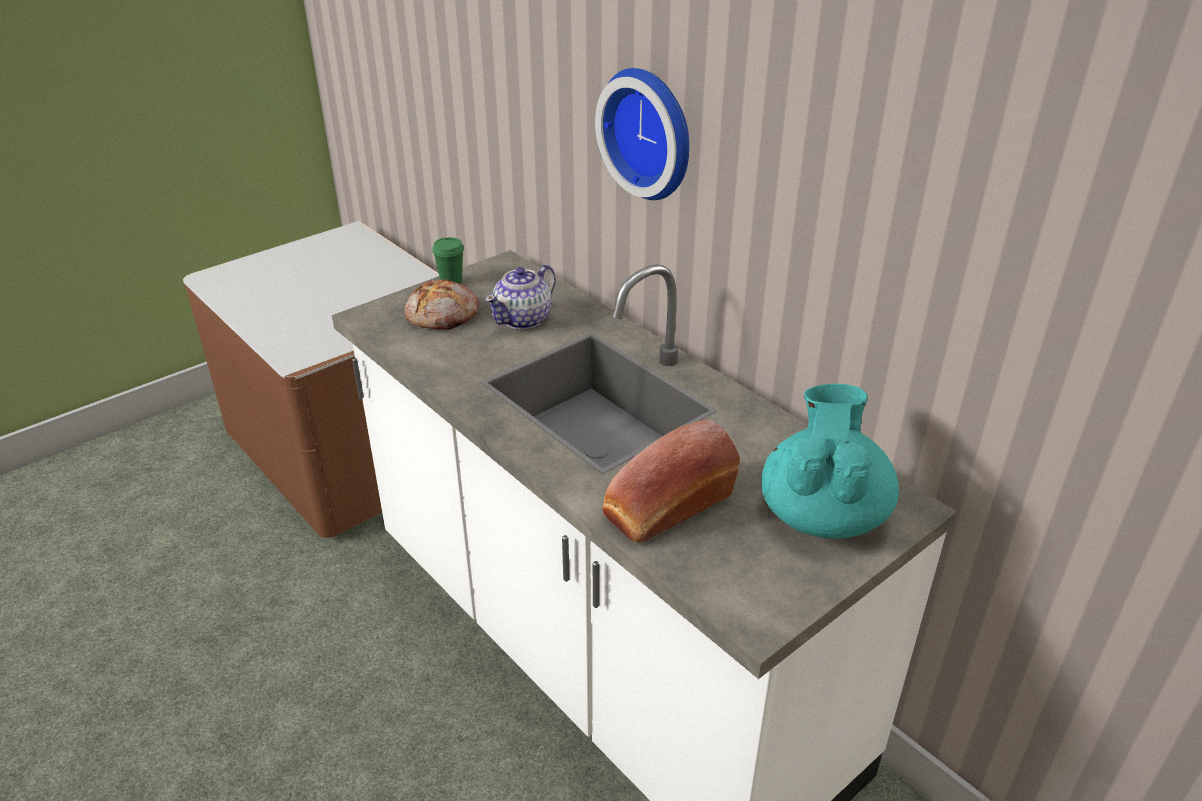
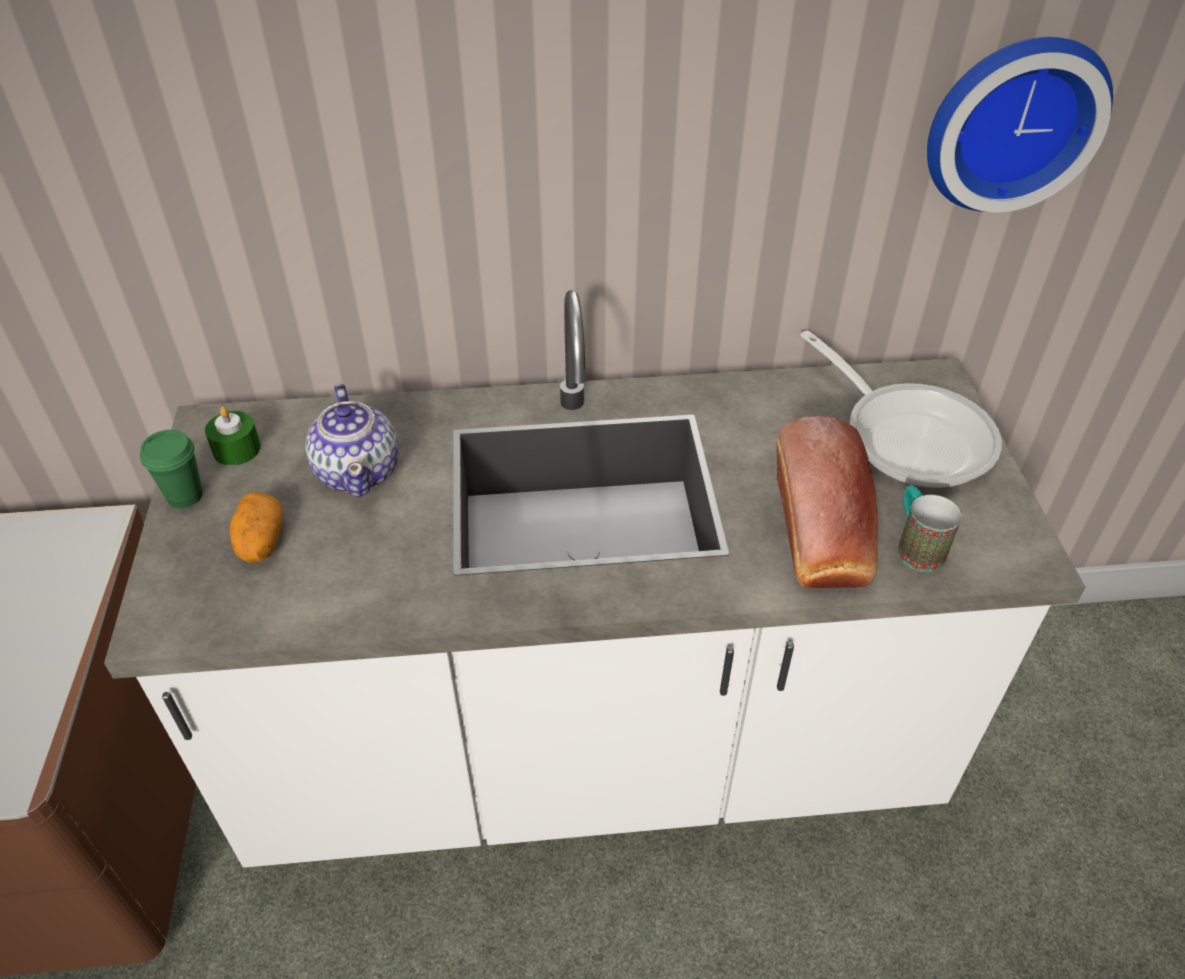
camera: 55 degrees left, 10 degrees up
(443, 316) = (260, 541): bread -> potato
(498, 279) = (237, 449): none -> green candle
(651, 132) = (448, 129): wall clock -> wall clock (1011, 121)
(703, 555) = (915, 546): none -> mug
(823, 514) = (909, 435): turquoise teapot -> frying pan

